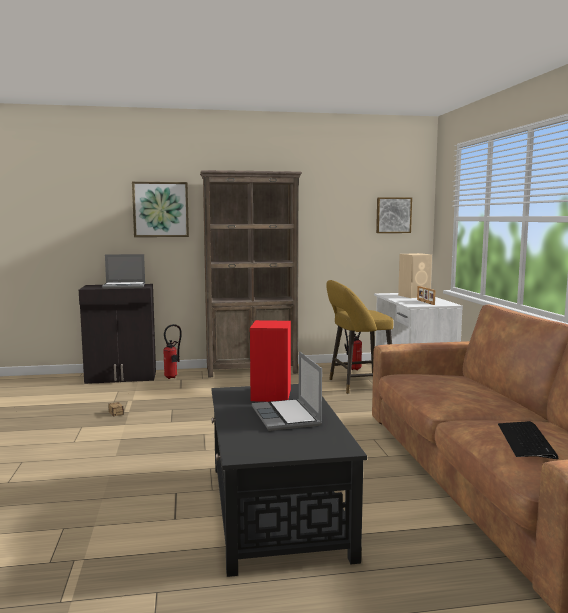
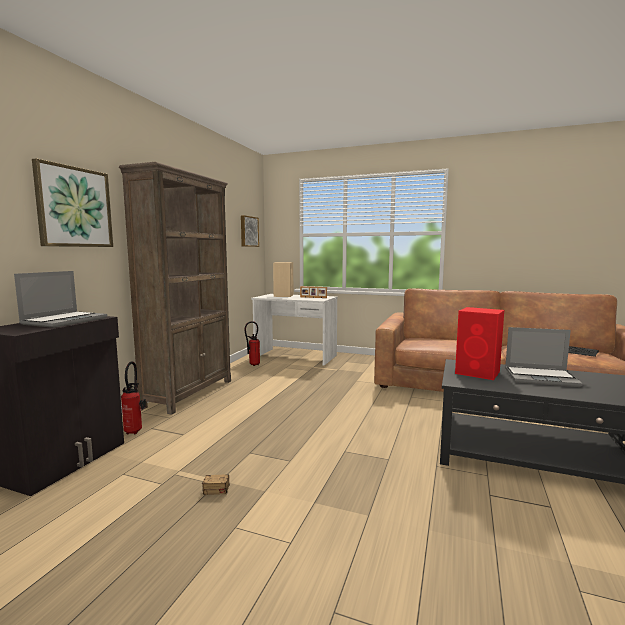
camera: 60 degrees left, 0 degrees up
(357, 385) = (293, 373): yellow stool -> none

